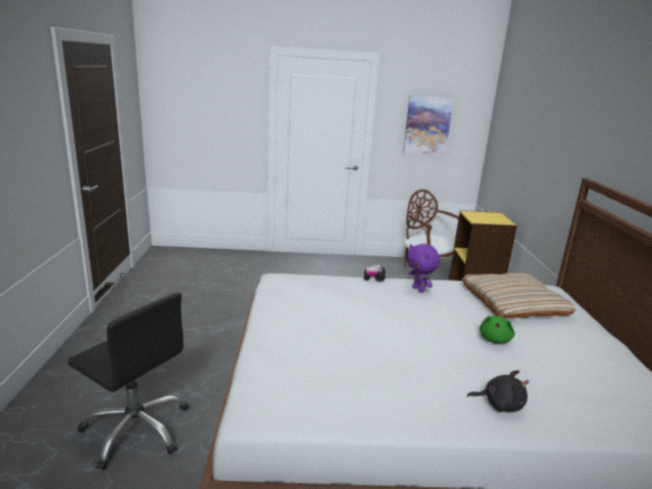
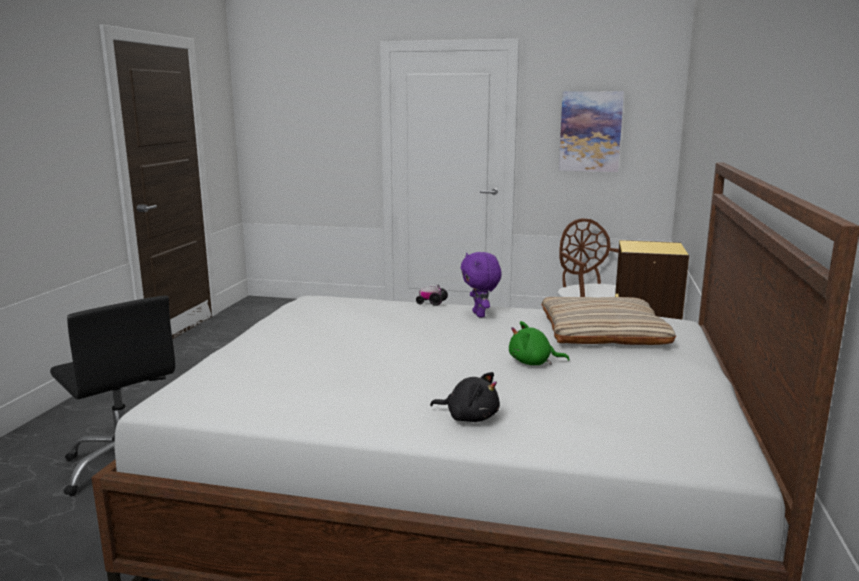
camera: 15 degrees right, 5 degrees down
(495, 339) = (533, 363): green plush toy -> green plush toy turned 60 degrees clockwise

